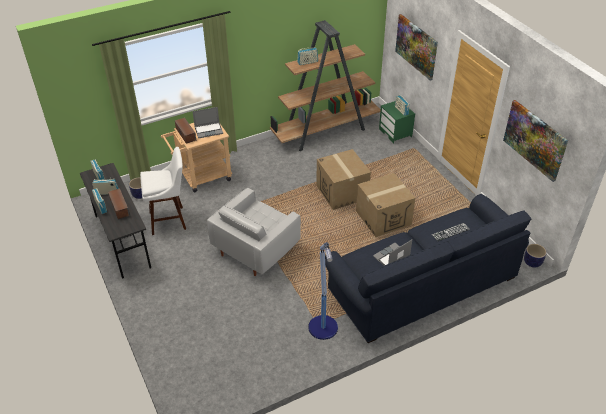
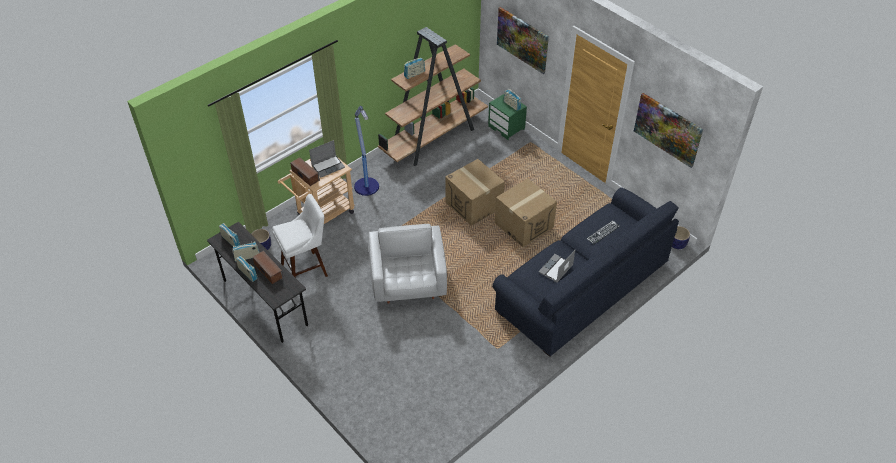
camera: 15 degrees left, 5 degrees up
(256, 248) = (409, 283): white armchair -> white armchair turned 150 degrees clockwise
(323, 328) = (503, 351): floor lamp -> floor lamp (367, 187)

